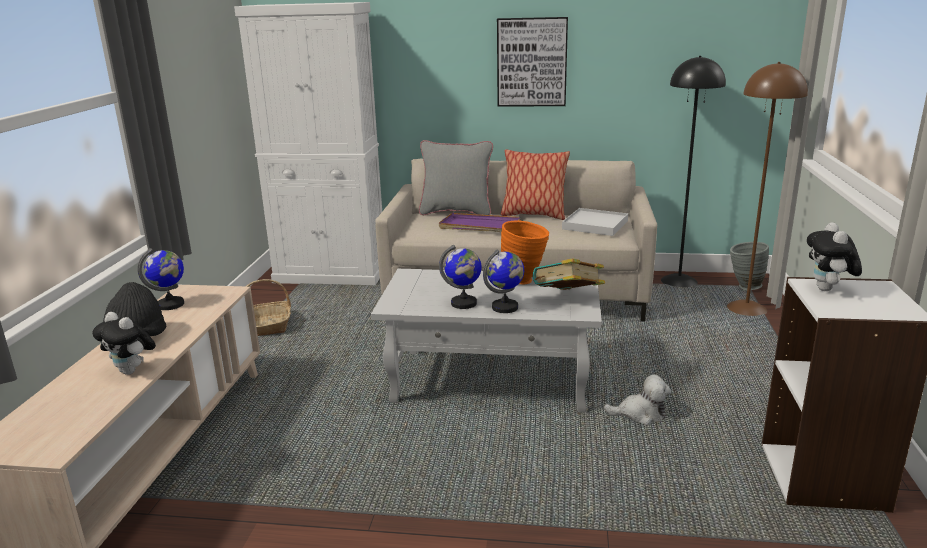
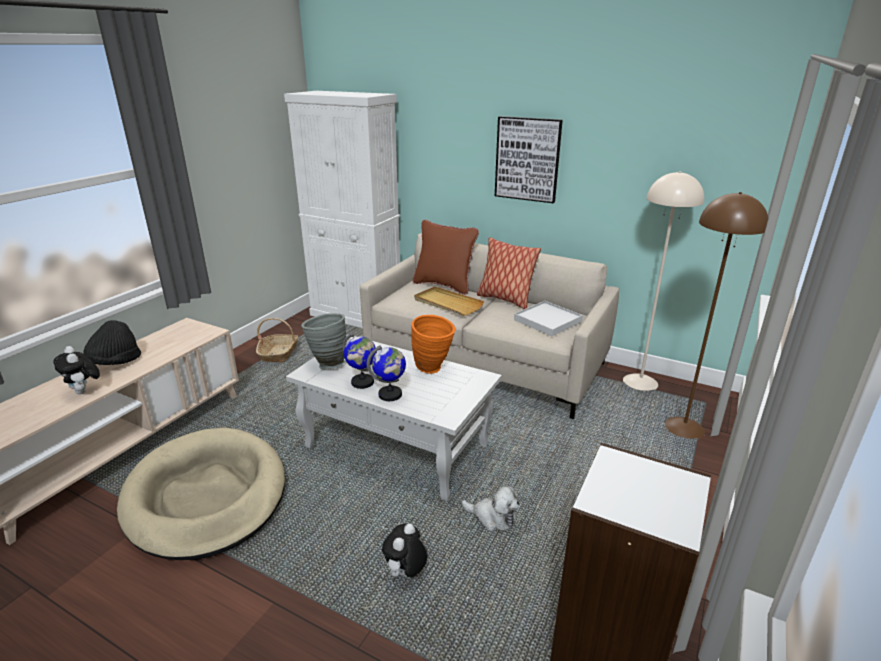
camera: 20 degrees right, 5 degrees up
(171, 305) = (164, 336): globe -> none
(315, 472) = (206, 496): none -> beige dog bed
(456, 212) = (444, 285): grey pillow -> brown pillow
(478, 226) = (447, 303): purple tray -> beige tray
(567, 298) = (449, 397): book -> none
(679, 281) = (640, 382): black floor lamp -> beige floor lamp
(744, 287) = (701, 403): grey vase -> grey vase (327, 363)
(828, 290) = (624, 472): plush toy -> plush toy (405, 573)

